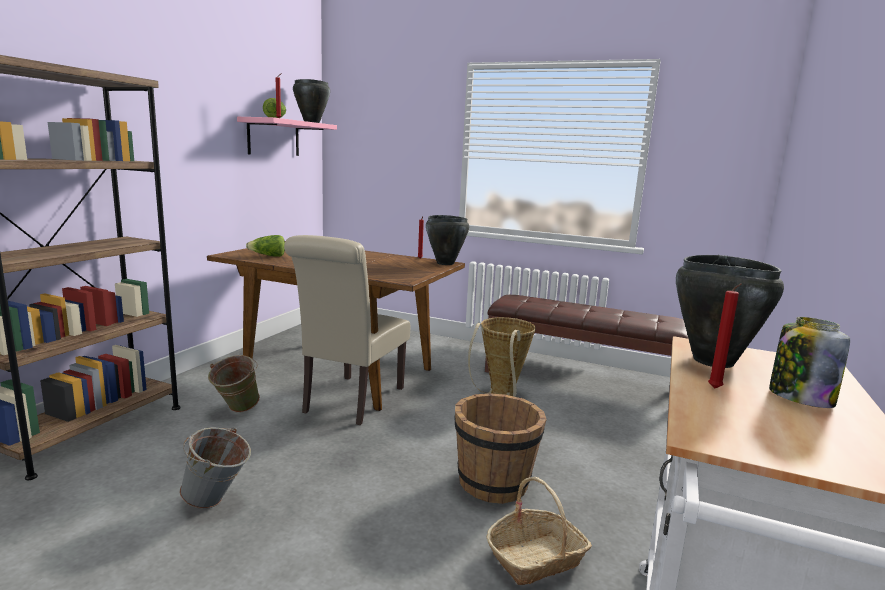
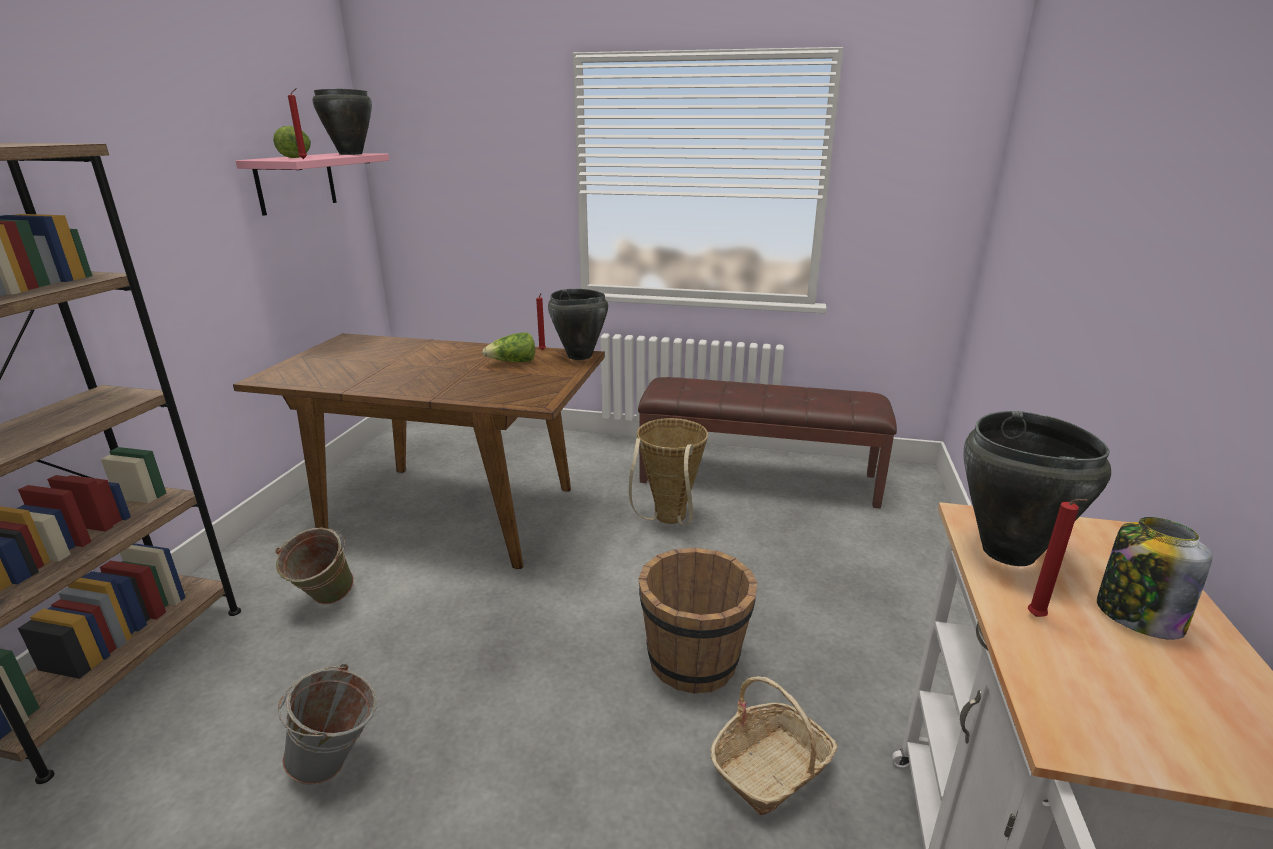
camera: 10 degrees left, 10 degrees up
(268, 256) = (326, 373): lettuce -> lettuce (513, 362)
(350, 402) = (478, 560): beige chair -> none

